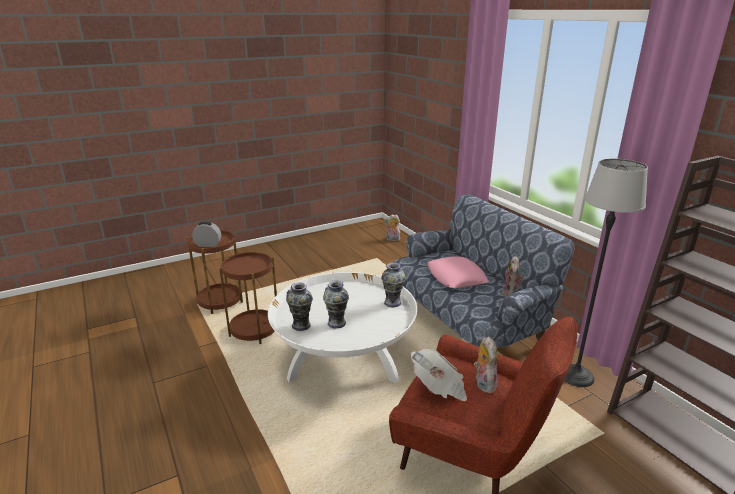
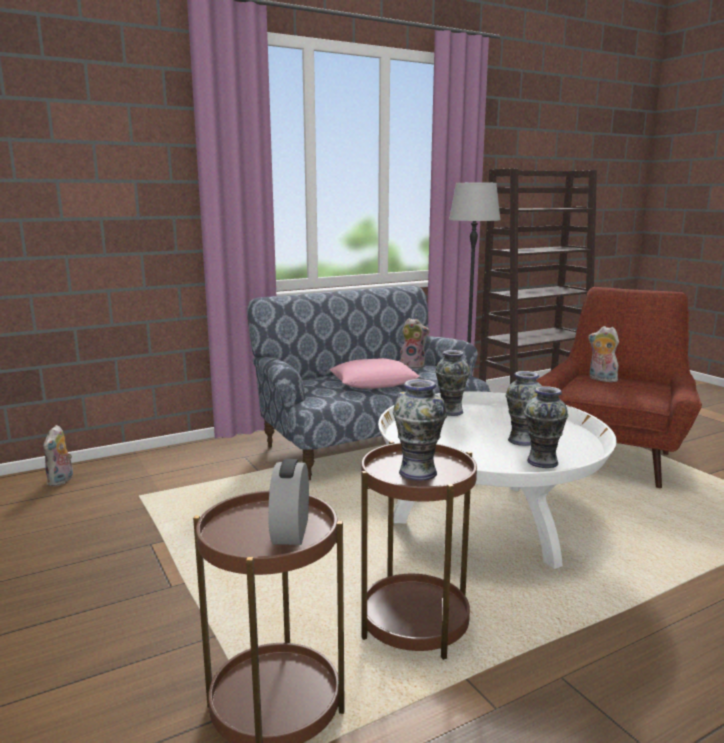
camera: 90 degrees left, 10 degrees down
(245, 266) = (418, 472): none -> vase
(439, 387) = (626, 391): newspaper -> none
(483, 383) = (601, 379): plush toy -> plush toy turned 45 degrees clockwise

